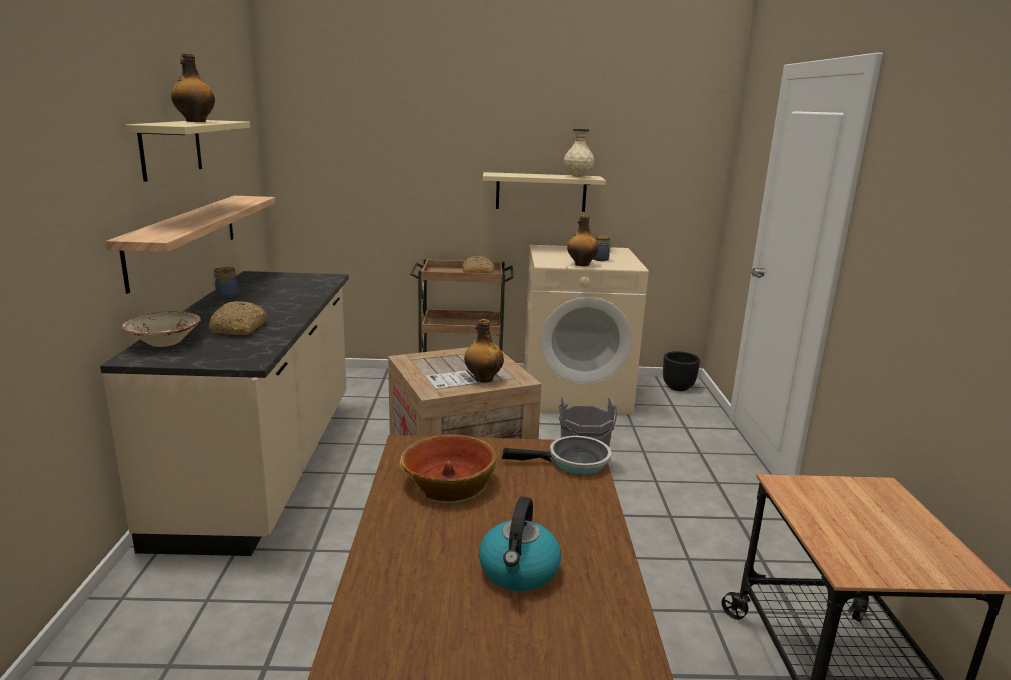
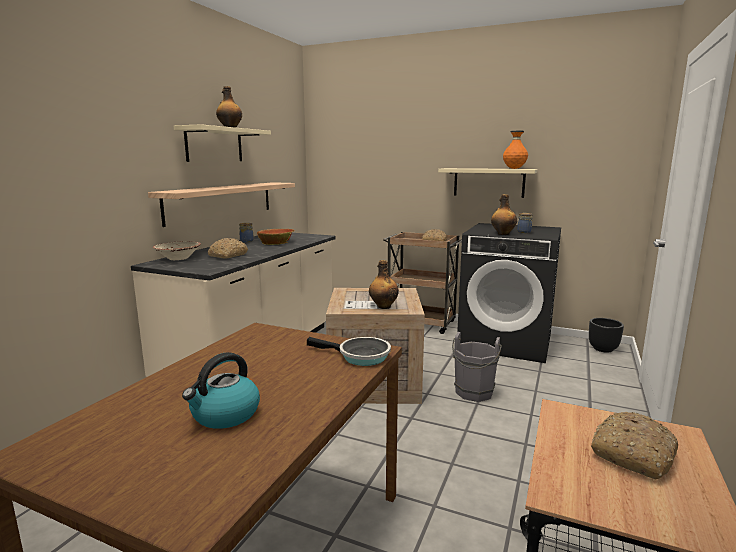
camera: 25 degrees right, 5 degrees down
(448, 481) = (254, 353): bowl -> bowl (276, 242)
(575, 393) = (506, 342): beige washing machine -> black washing machine
(577, 177) = (514, 168): beige vase -> orange vase
(868, 515) = (632, 453): none -> bread

